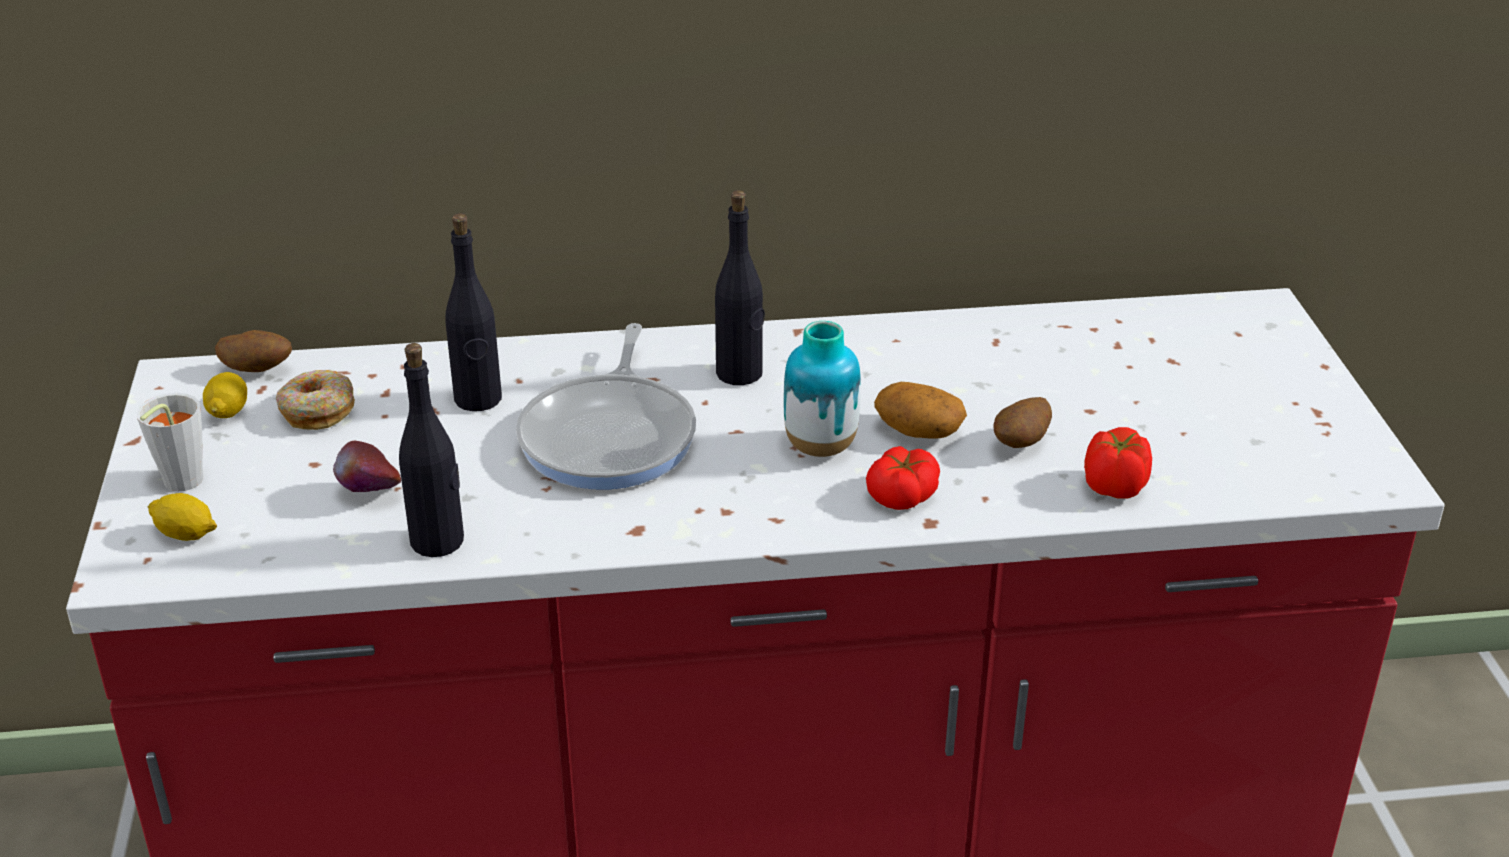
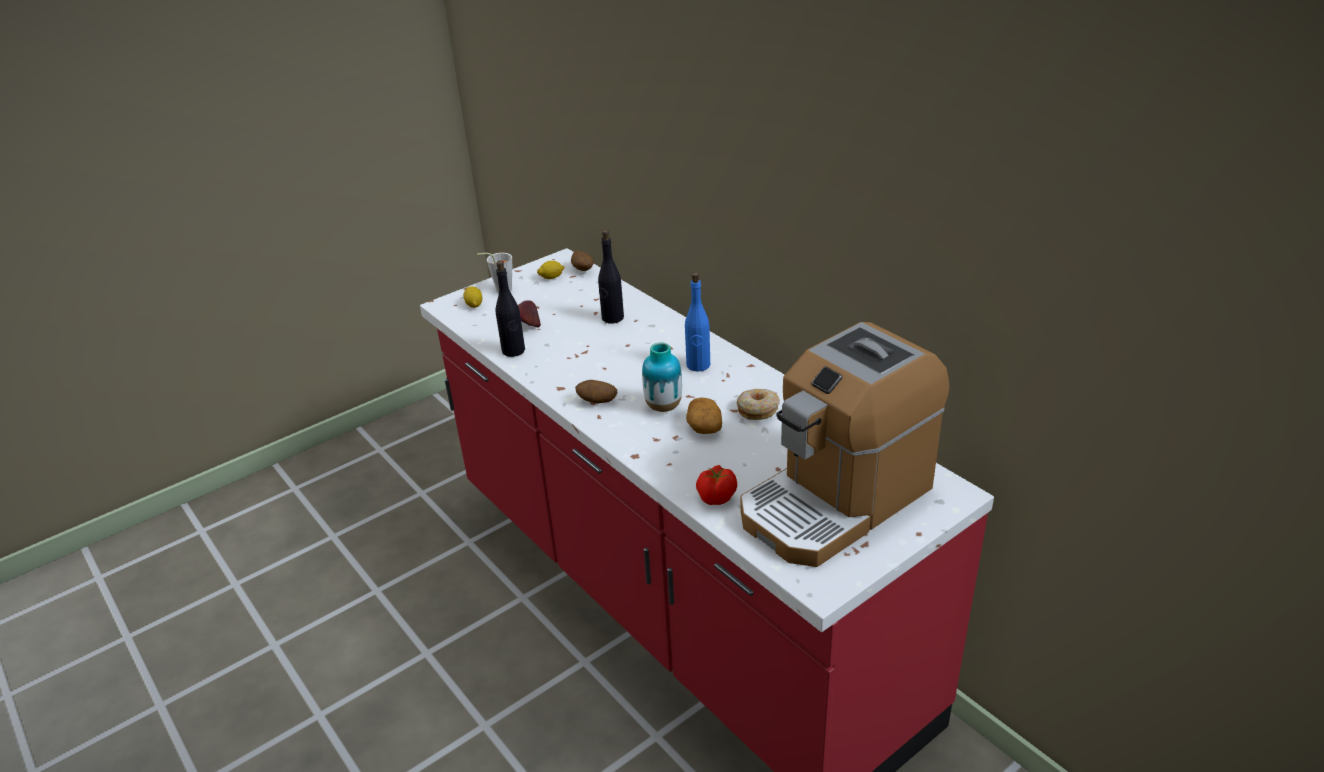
camera: 60 degrees right, 0 degrees up
(317, 410) = (570, 292): donut -> donut (757, 409)
(611, 436) = (618, 356): frying pan -> none
(740, 373) = (698, 365): black bottle -> blue bottle
(902, 495) = (648, 441): tomato -> none
(1021, 444) = (725, 458): potato -> potato (597, 402)
(1206, 395) = (836, 501): none -> coffee machine

